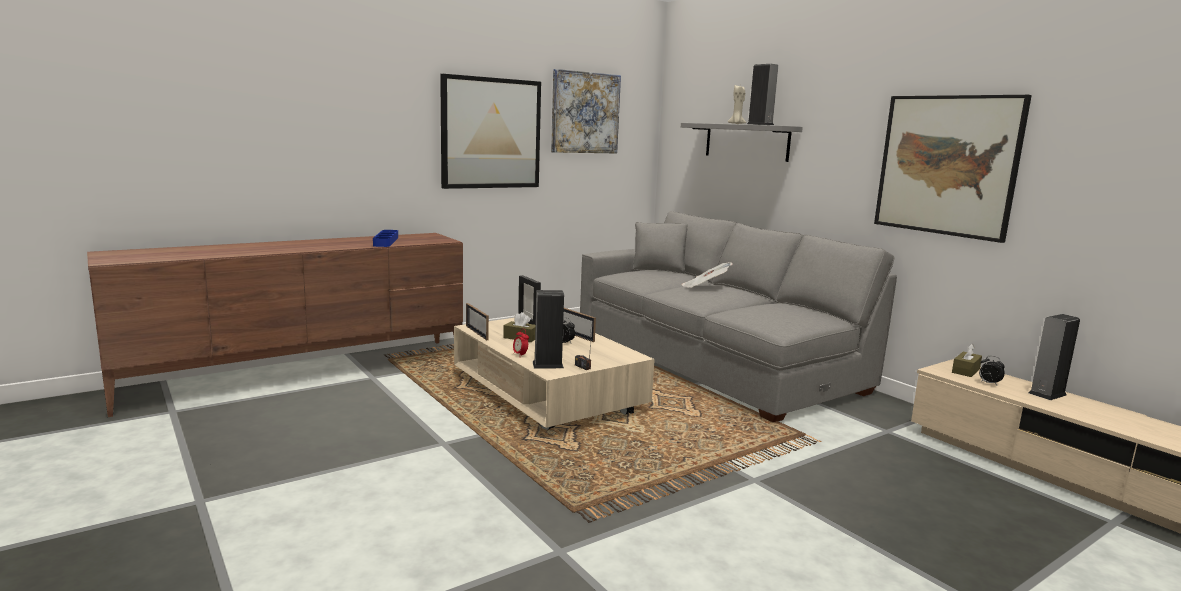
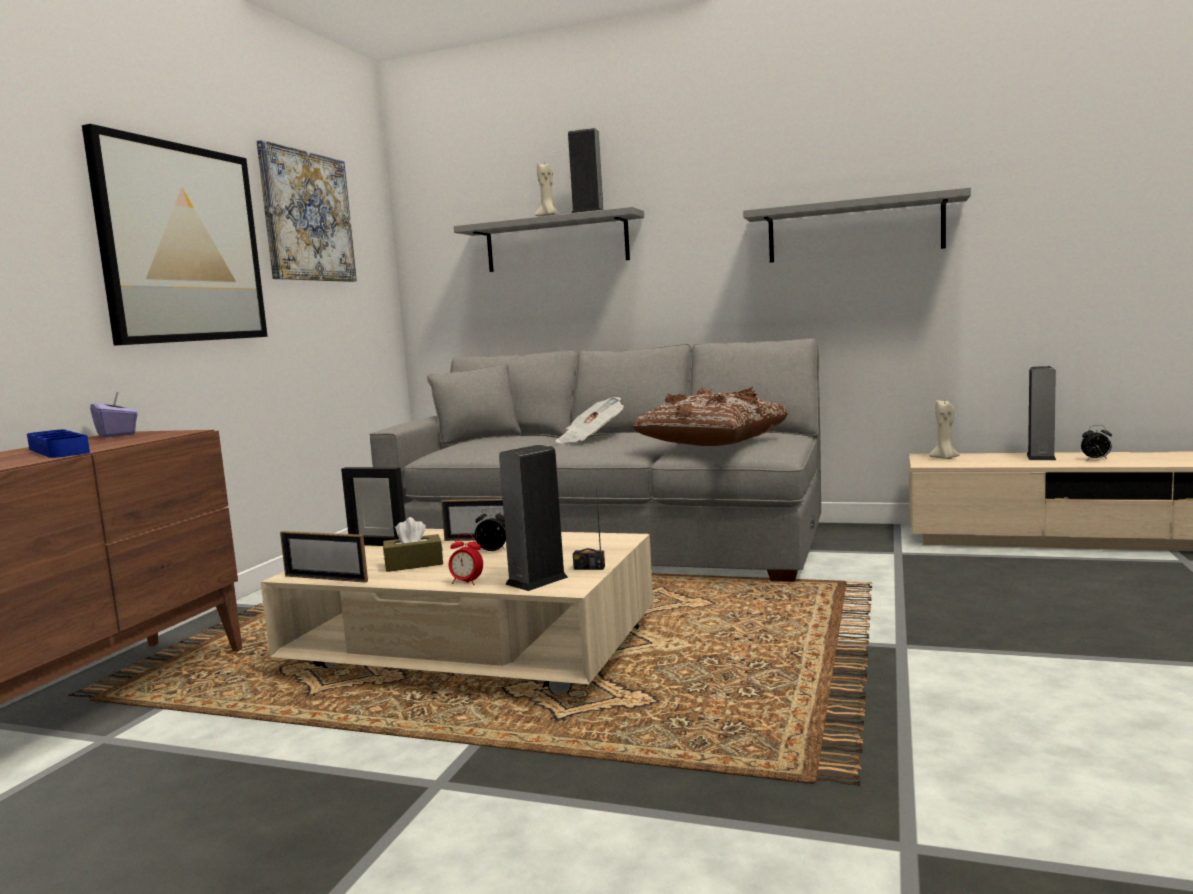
camera: 35 degrees left, 5 degrees down
(427, 235) = (117, 435): none -> purple tissue box
(757, 312) = (712, 444): none -> brown pillow
(947, 165) = (854, 230): picture -> grey shelf
(965, 371) = (945, 458): brown tissue box -> beige candle
(988, 383) = (987, 462): alarm clock -> alarm clock (1096, 459)

